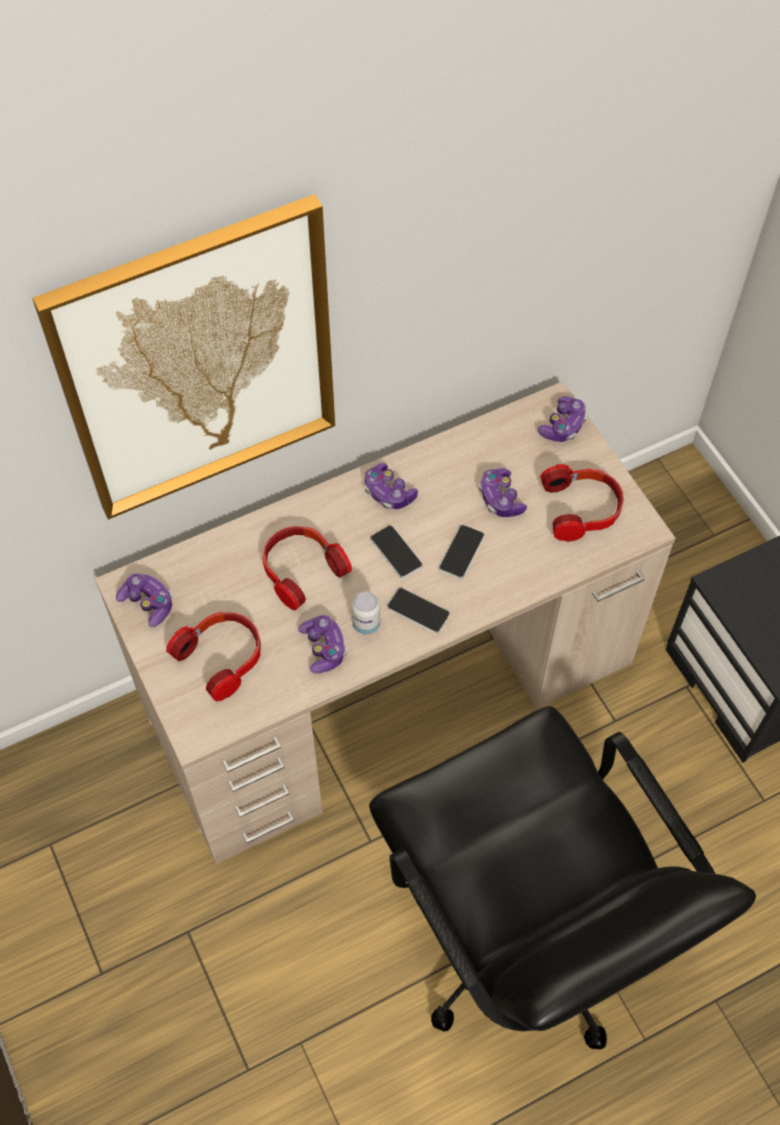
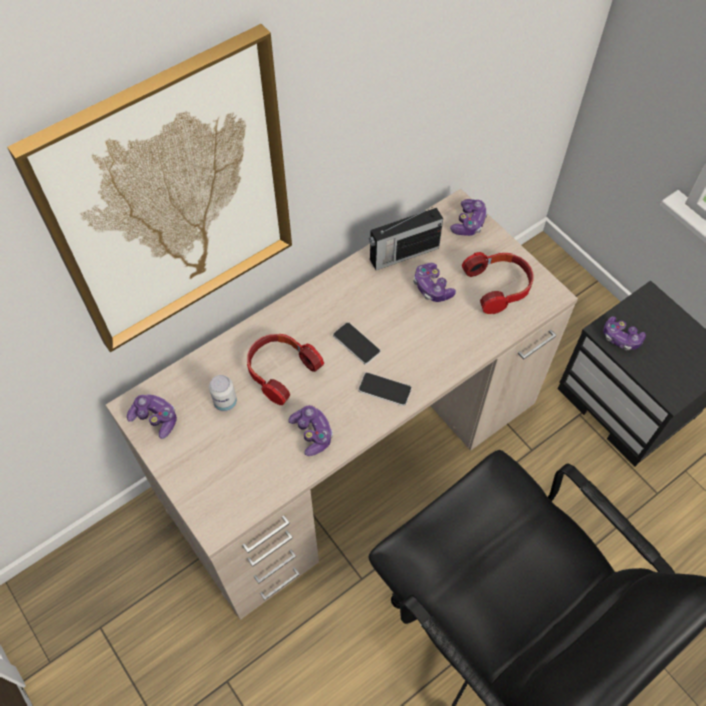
camera: 10 degrees left, 0 degrees up
(223, 657) = (227, 454): headphones -> none
(366, 624) = (344, 407): can -> can (225, 402)
(388, 493) = (340, 296): game controller -> game controller (621, 338)
(461, 552) = (410, 336): phone -> none
(474, 452) = (403, 254): none -> radio

